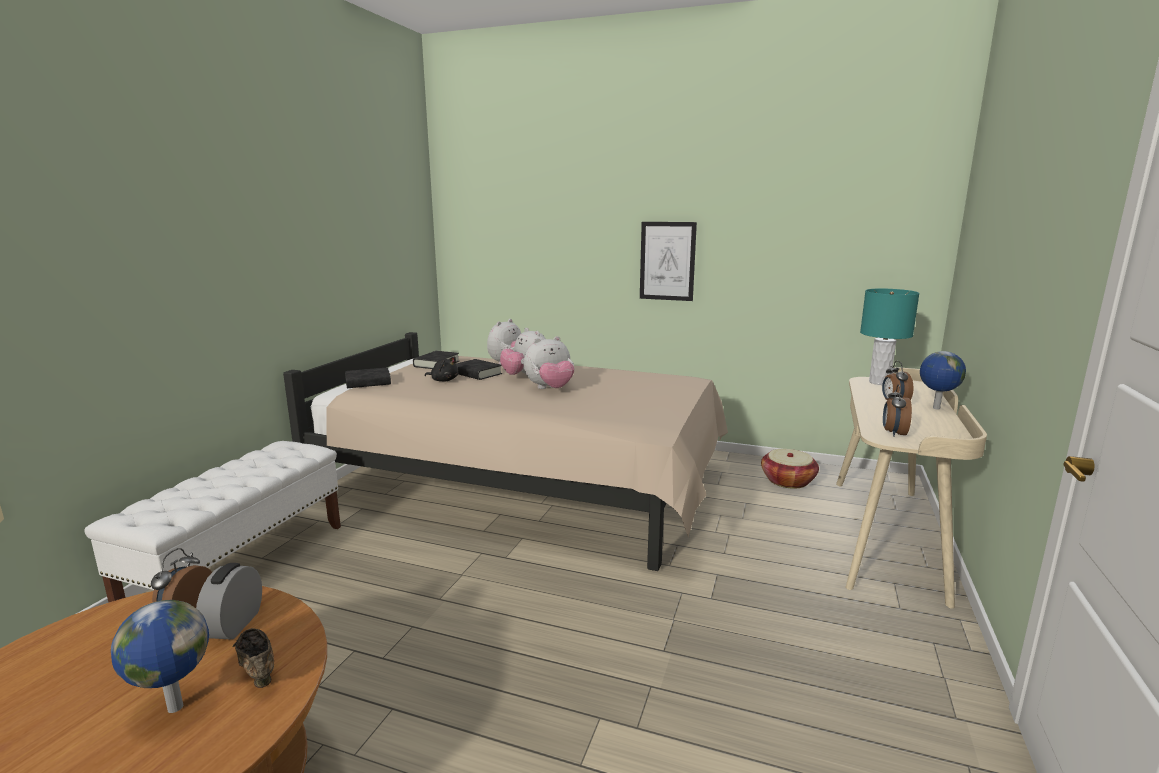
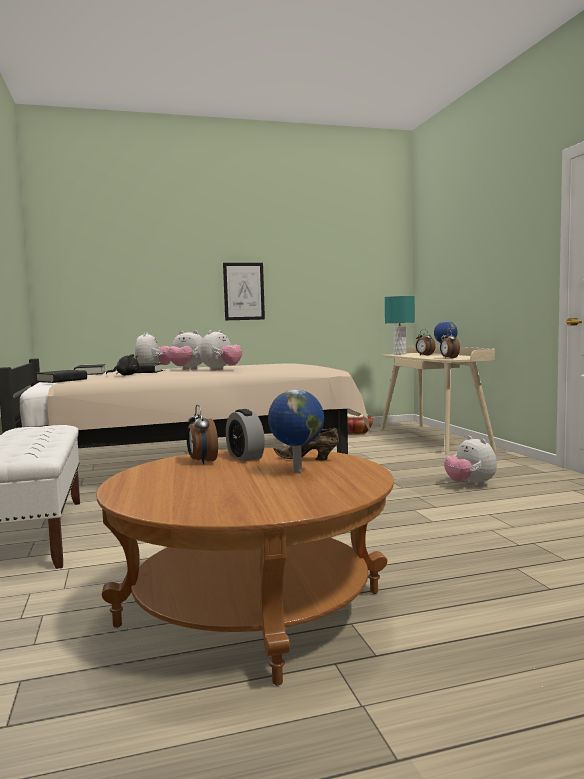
camera: 35 degrees left, 10 degrees down
(769, 693) = (470, 485): none -> plush toy

